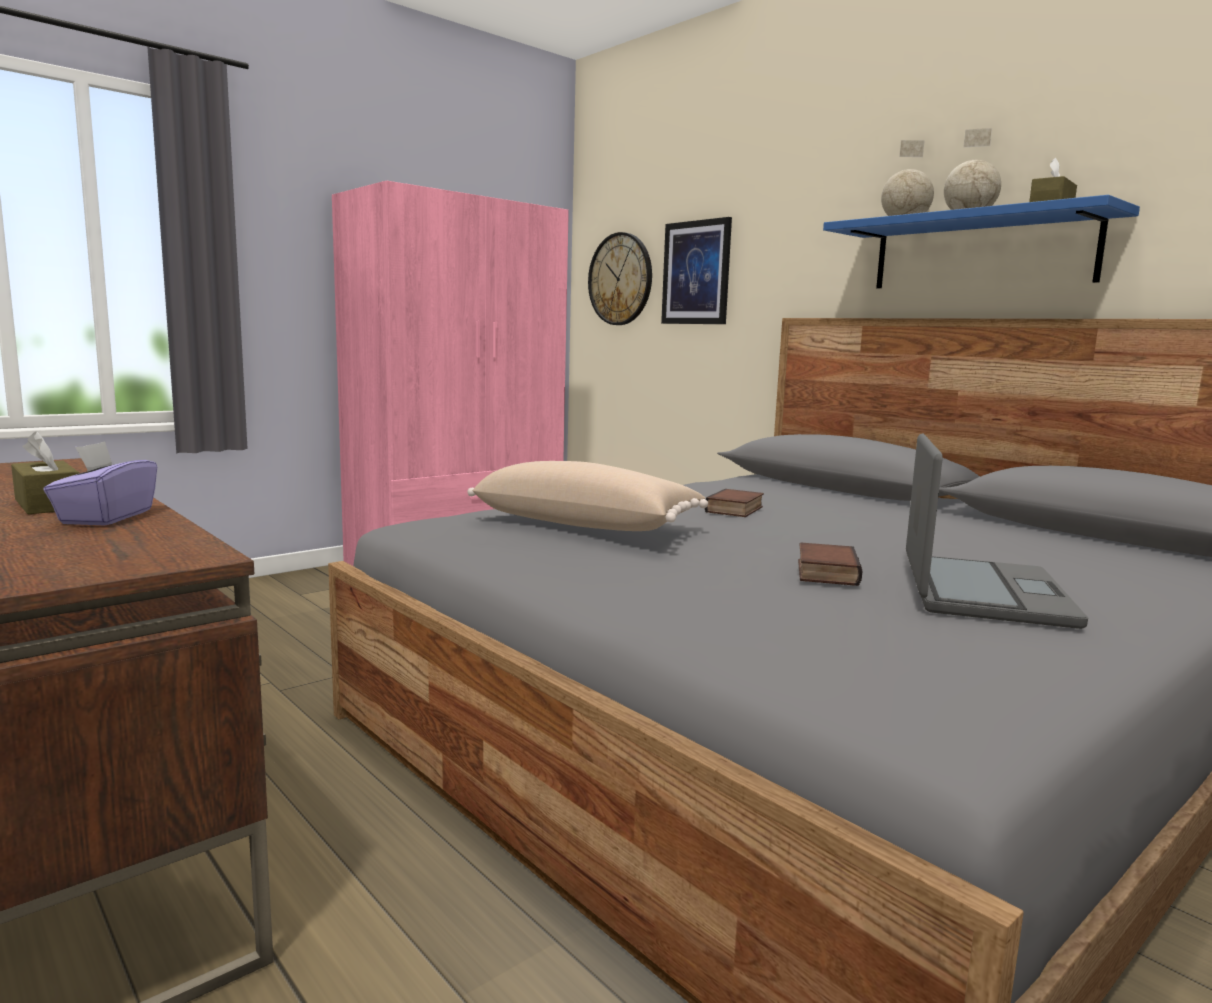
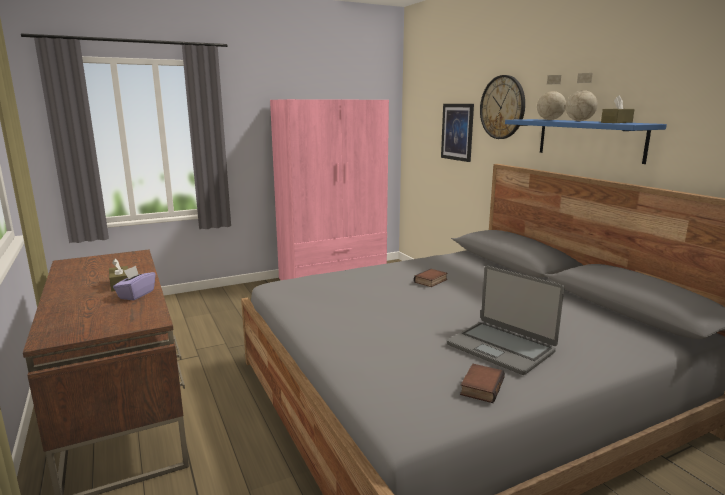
camera: 15 degrees right, 5 degrees up
(587, 524) = (346, 290): beige pillow -> none
(620, 279) = (423, 130): wall clock -> wall clock (502, 107)
(824, 572) = (437, 328): book -> book (480, 387)
(981, 593) = (501, 347): laptop -> laptop turned 105 degrees clockwise

